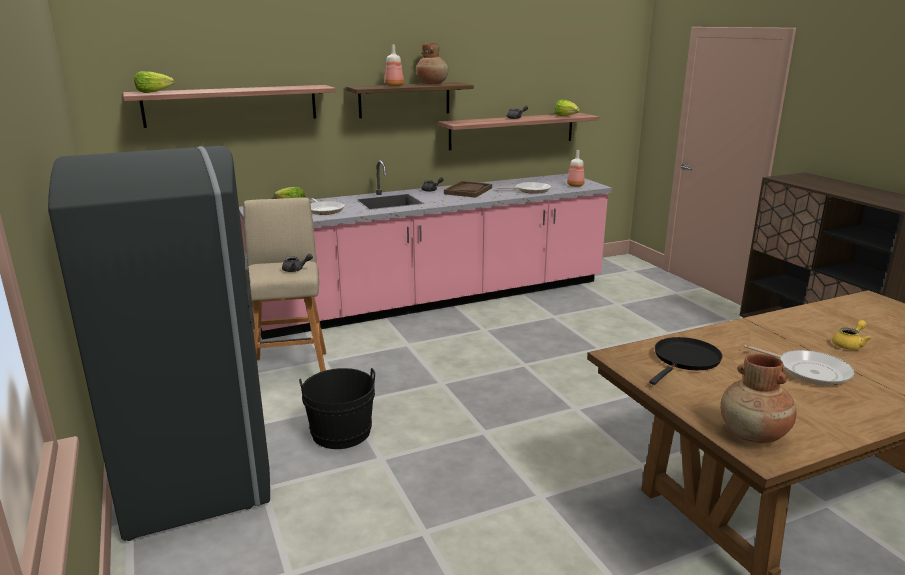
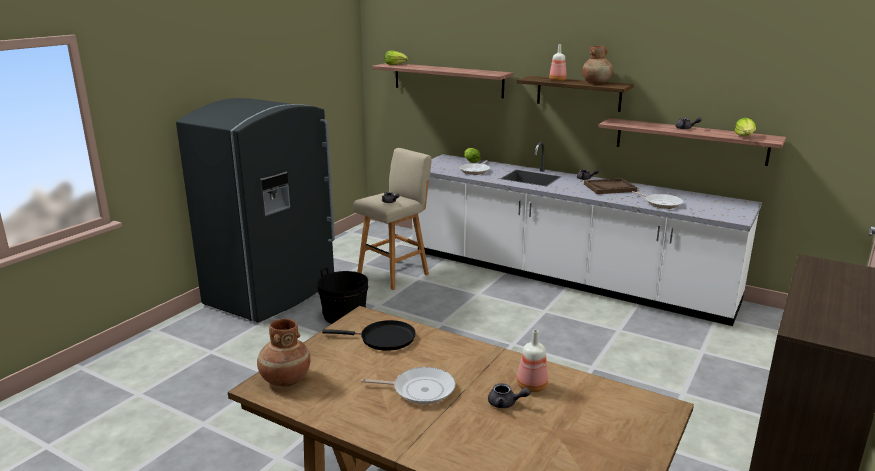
camera: 55 degrees right, 0 degrees up
(436, 299) = (564, 277): pink counter -> white counter
(576, 185) = (719, 213): bottle -> bottle (532, 387)
(809, 371) = (420, 390): frying pan -> frying pan turned 90 degrees counterclockwise
(849, 344) = (506, 403): yellow teapot -> grey teapot

